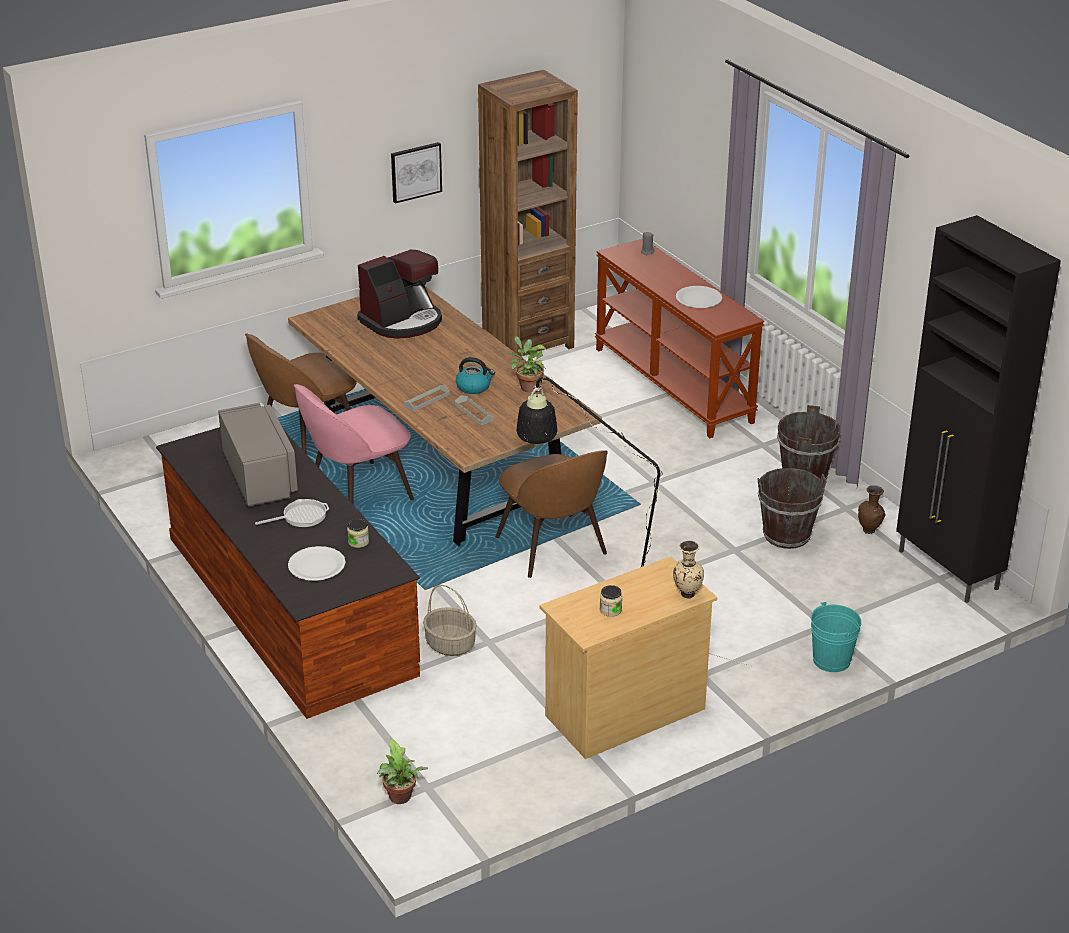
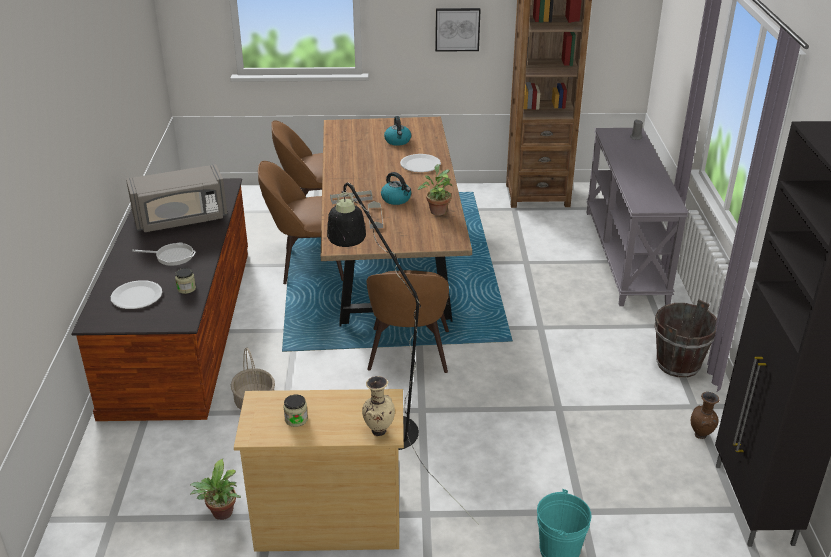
camera: 30 degrees right, 0 degrees up
(260, 477) = (181, 219): grey microwave -> grey microwave turned 60 degrees clockwise
(357, 494) = (310, 264): pink chair -> brown chair
(400, 799) = (82, 520): potted plant -> potted plant (221, 514)
(402, 321) = (398, 141): coffee machine -> kettle
(674, 385) = (626, 256): brown console table -> grey console table
(699, 298) = (645, 181): white plate -> white plate (420, 164)
(786, 535) = (617, 412): brown bucket -> none

